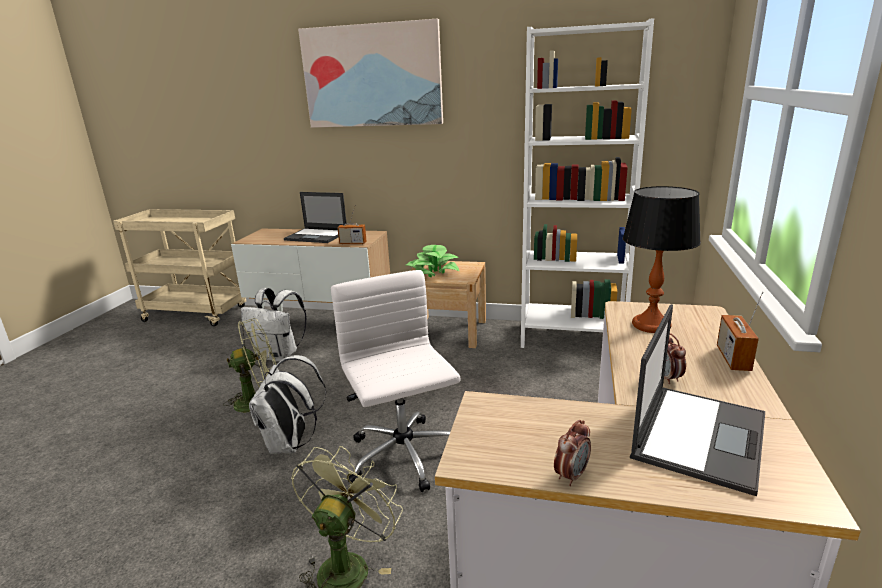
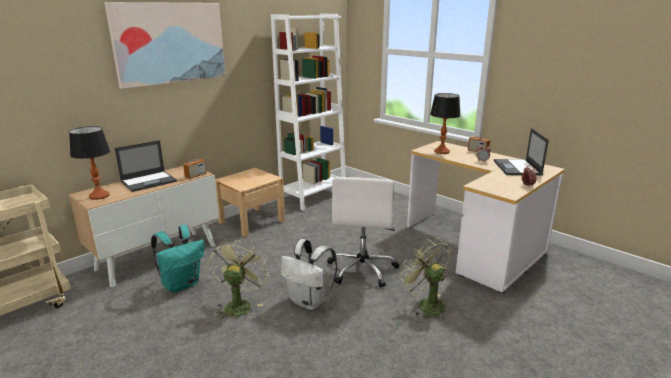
camera: 60 degrees left, 0 degrees up
(264, 236) = (99, 196): none -> table lamp
(280, 355) = (182, 284): white backpack -> turquoise backpack
(405, 457) = (362, 269): white office chair -> white office chair turned 90 degrees counterclockwise
(432, 271) = (242, 181): potted plant -> none
(699, 435) = (517, 168): laptop -> laptop turned 150 degrees counterclockwise

